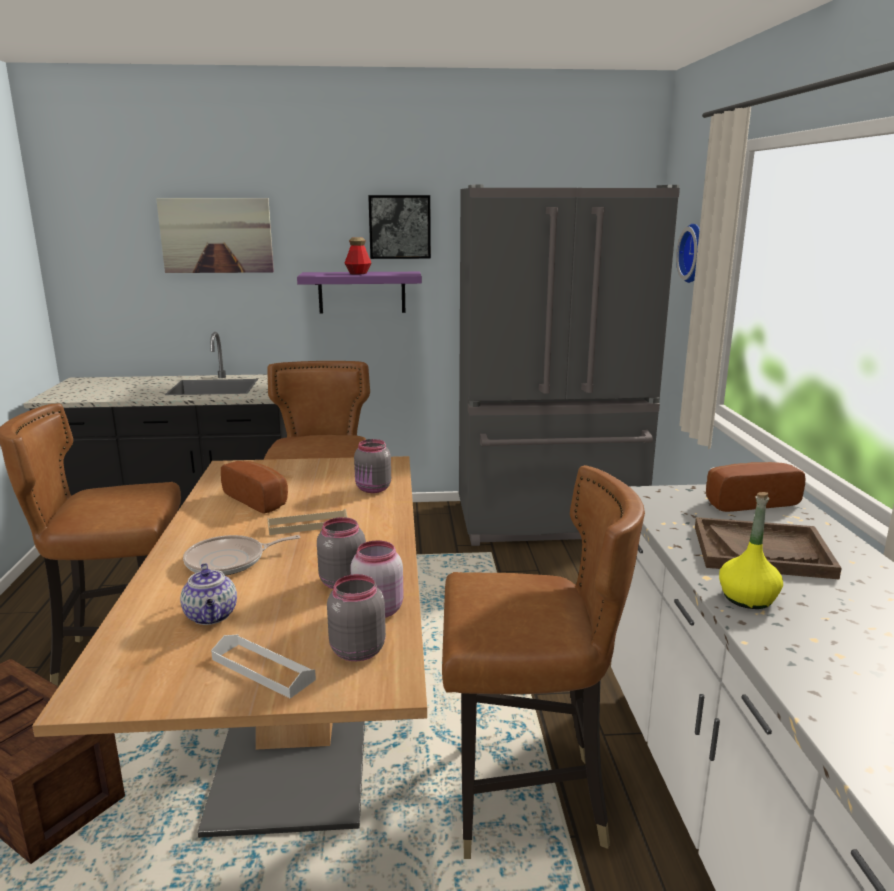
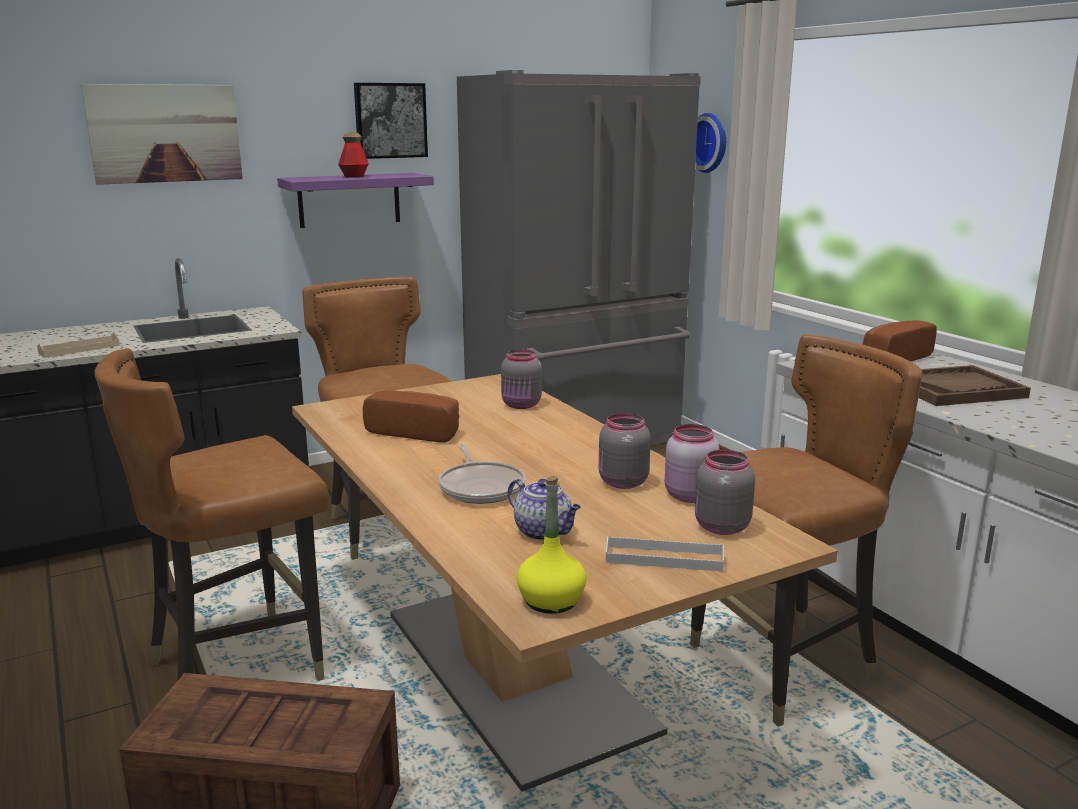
camera: 25 degrees left, 0 degrees up
(229, 561) = (481, 487): frying pan -> frying pan turned 60 degrees counterclockwise
(308, 525) = (508, 445): beige tray -> beige tray (79, 349)
(747, 598) = (992, 419): yellow bottle -> yellow bottle (551, 600)

